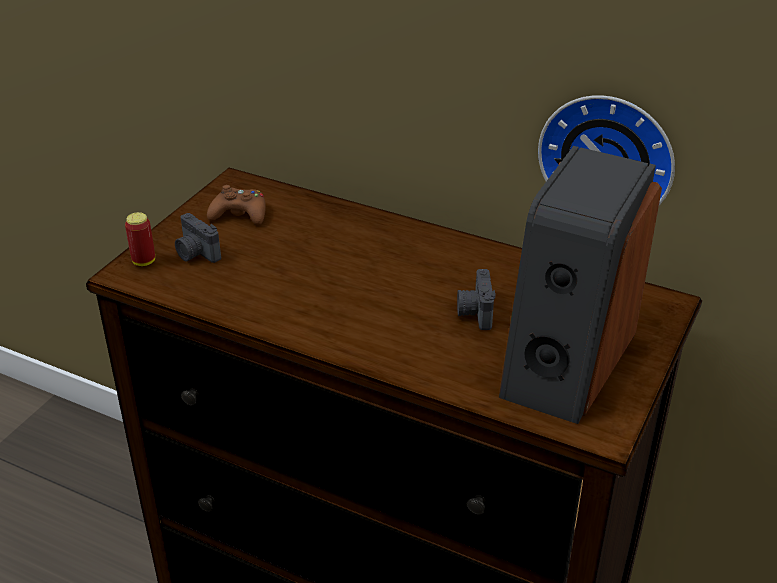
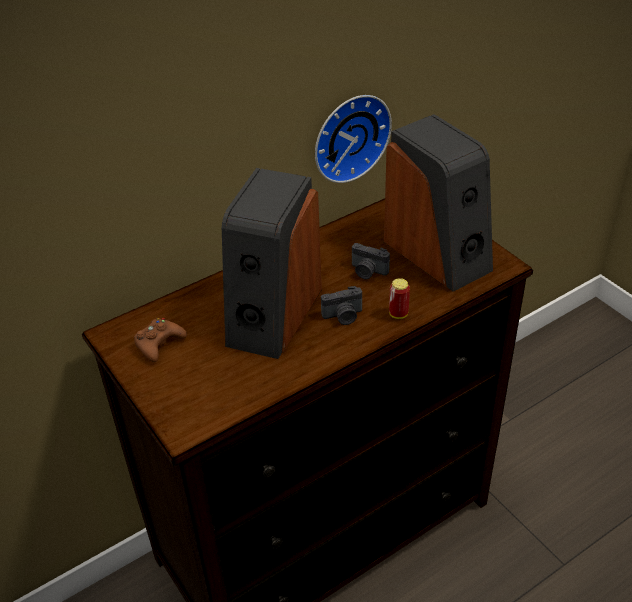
camera: 60 degrees left, 5 degrees up
(144, 261) = (176, 416): can -> can (398, 314)
(196, 253) = (192, 383): camera -> camera (343, 316)
(337, 268) = (273, 315): none -> speaker

